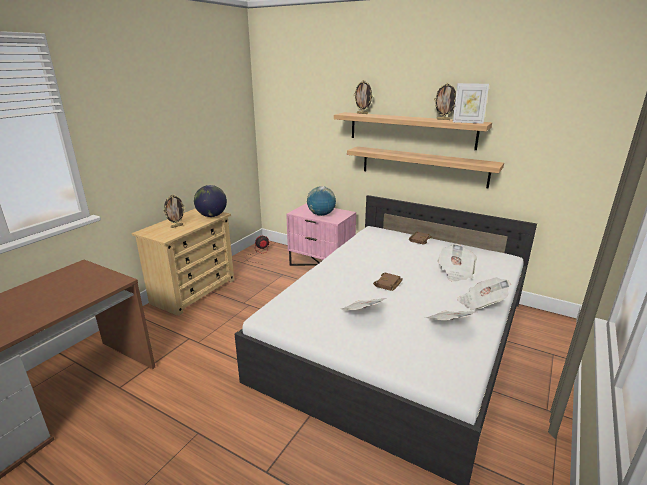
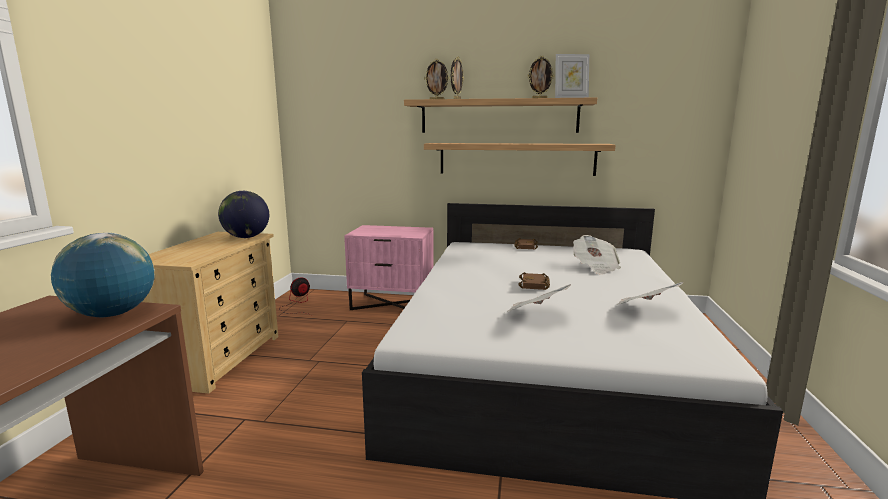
camera: 20 degrees left, 10 degrees down
(176, 226) = (197, 250): picture frame -> picture frame (456, 99)
(321, 214) = (392, 232): globe -> globe (112, 314)
(481, 304) = (653, 288): newspaper -> none

